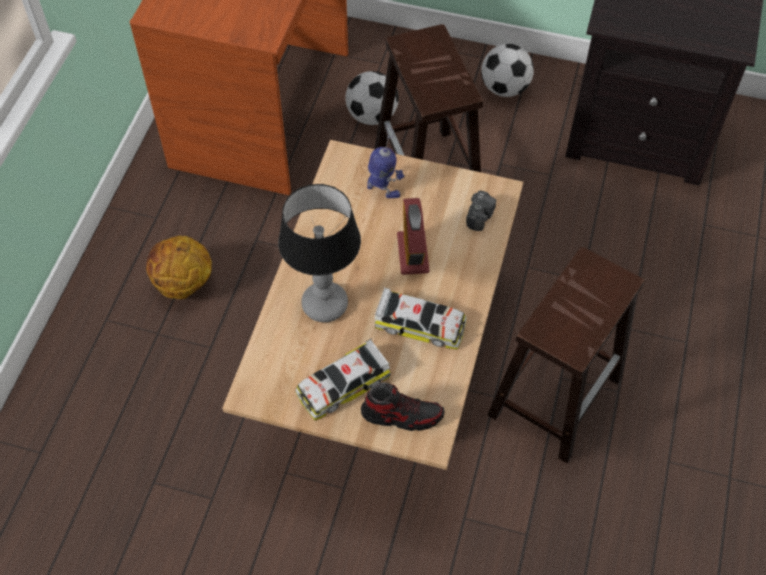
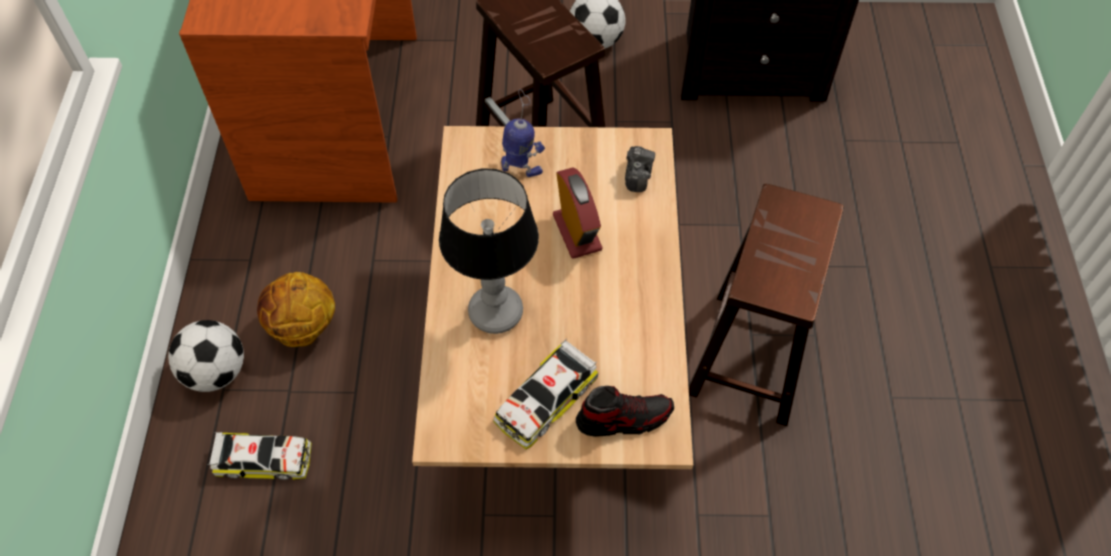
camera: 15 degrees left, 0 degrees up
(372, 116) = (462, 98): football -> football (216, 372)
(420, 324) = (611, 310): toy car -> toy car (264, 460)

